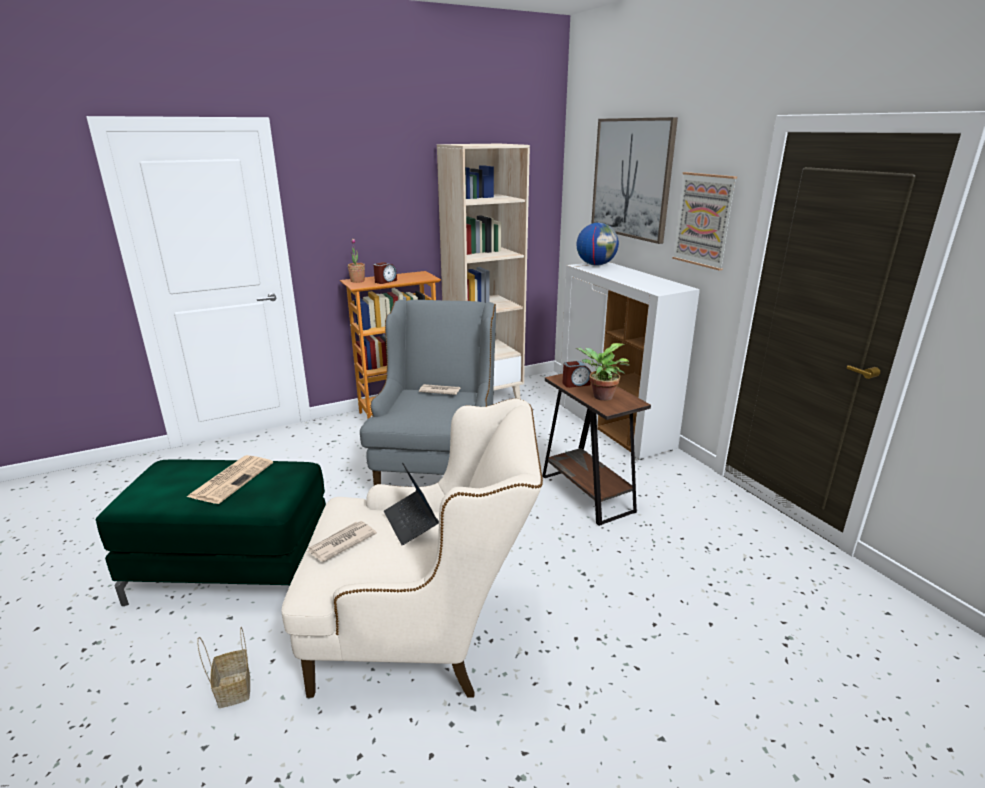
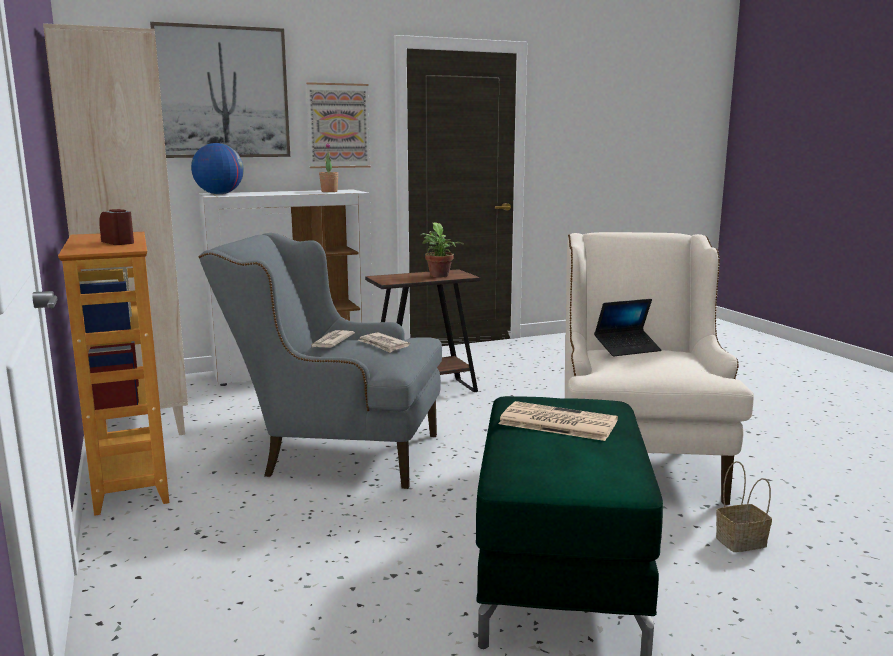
camera: 85 degrees left, 10 degrees down
(341, 543) = (669, 366): newspaper -> newspaper (383, 345)
(357, 281) = (88, 249): potted plant -> potted plant (329, 191)
(575, 384) = (405, 279): alarm clock -> none

